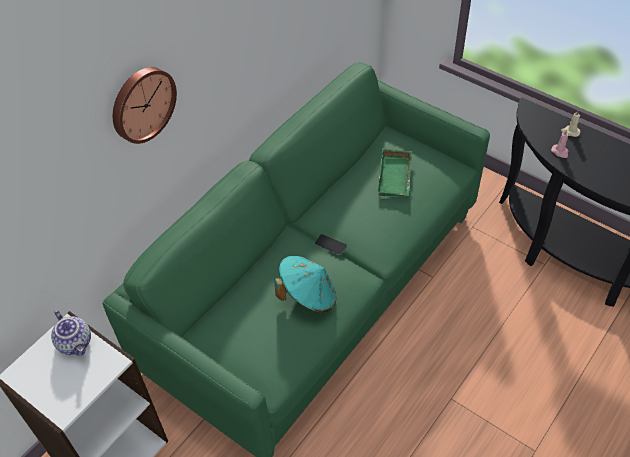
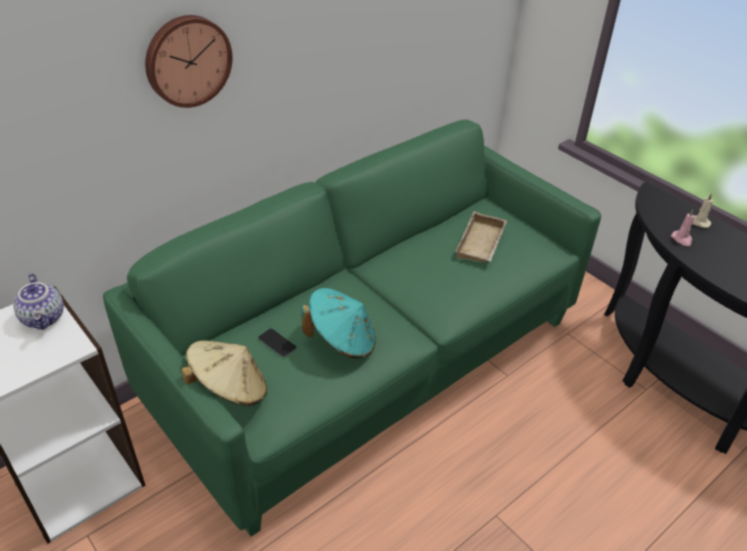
camera: 10 degrees right, 10 degrees down
(234, 360) = (229, 390): none -> beige hat
(330, 245) = (387, 296): phone -> phone (277, 343)
(396, 177) = (482, 243): green tray -> beige tray

